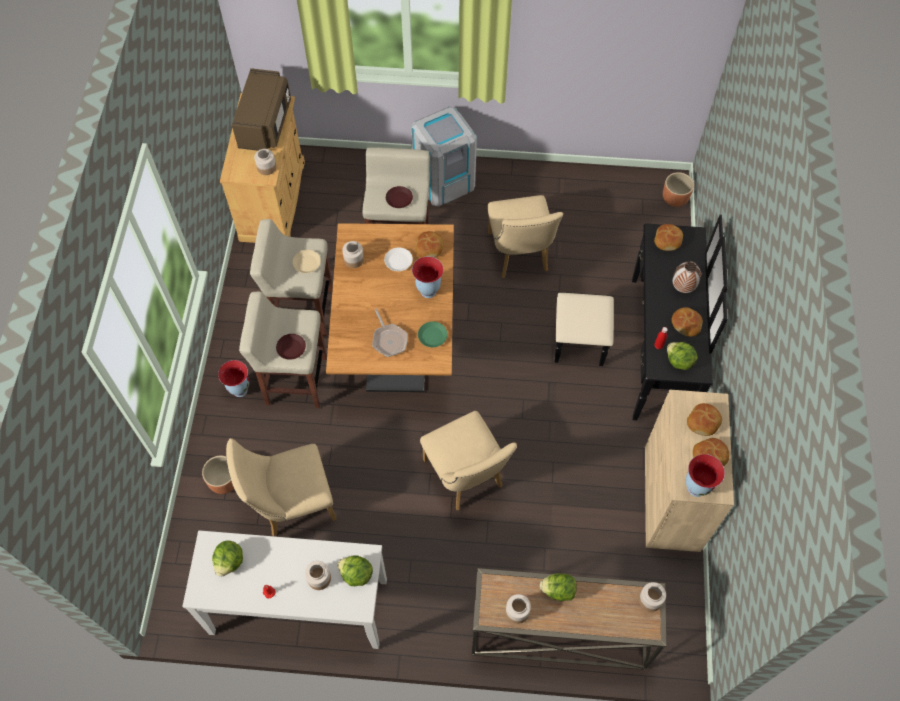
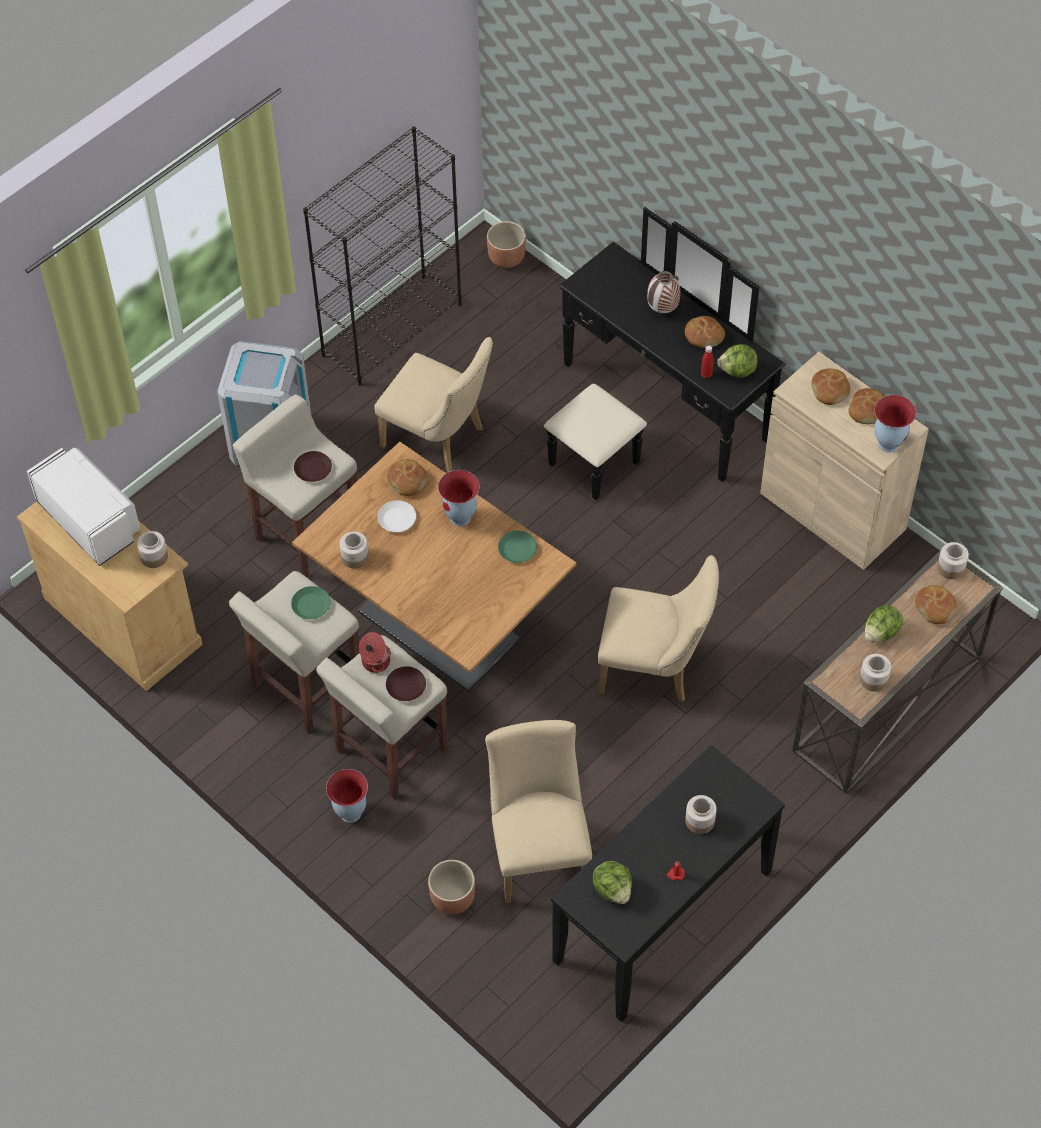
camera: 50 degrees left, 5 degrees down
(265, 124) = (89, 520): brown microwave -> white microwave
(291, 504) = (538, 850): beige chair -> beige chair turned 150 degrees clockwise
(295, 321) = (375, 661): none -> cooking pot
(299, 607) = (663, 916): white console table -> black console table
(307, 263) = (311, 605): beige plate -> green plate
(356, 574) = (723, 786): lettuce -> none
(389, 340) = (485, 589): frying pan -> none
(570, 181) = (392, 329): none -> black bookcase
(668, 240) = (598, 281): bread -> bread (935, 607)

